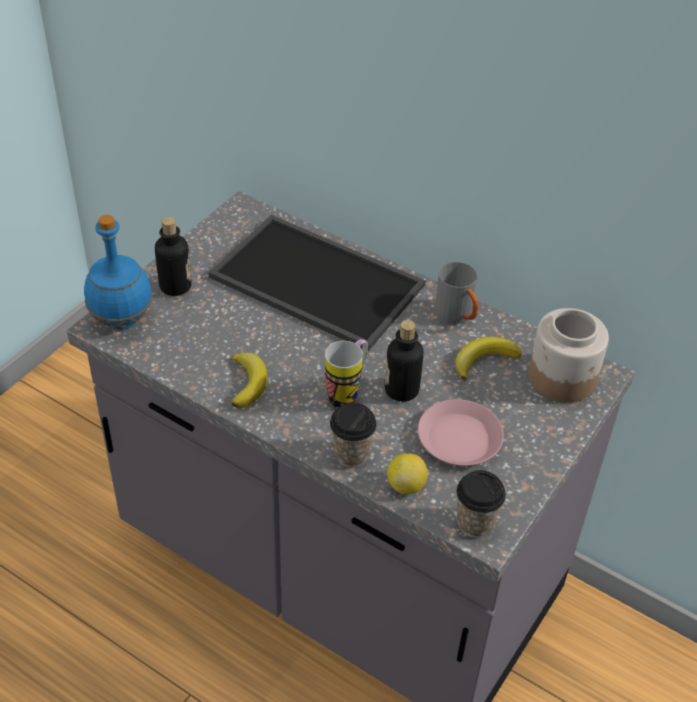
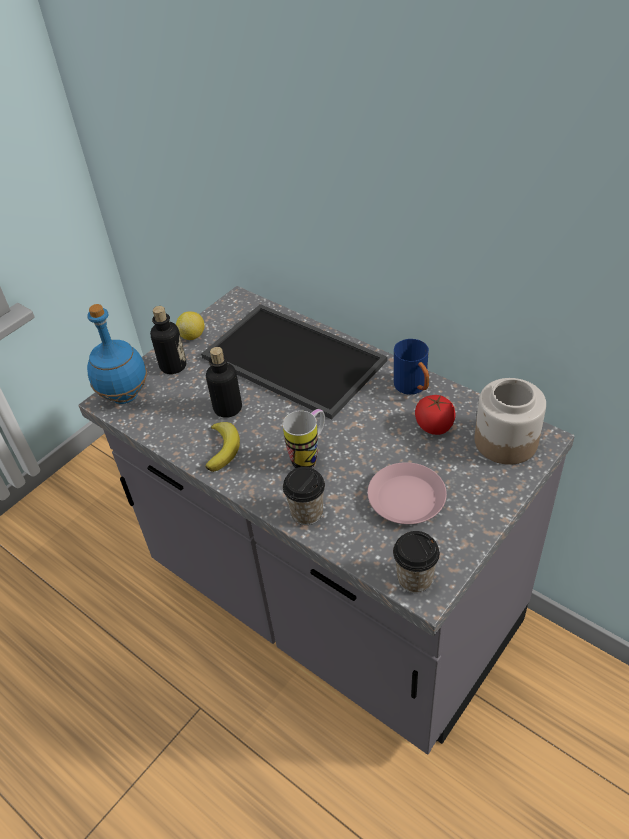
camera: 10 degrees right, 0 degrees up
(401, 390) = (358, 454): bottle -> bottle (228, 408)
(406, 485) = (354, 542): lemon -> lemon (193, 336)
(457, 317) = (414, 388): grey mug -> blue mug
(483, 360) = (434, 426): banana -> tomato

